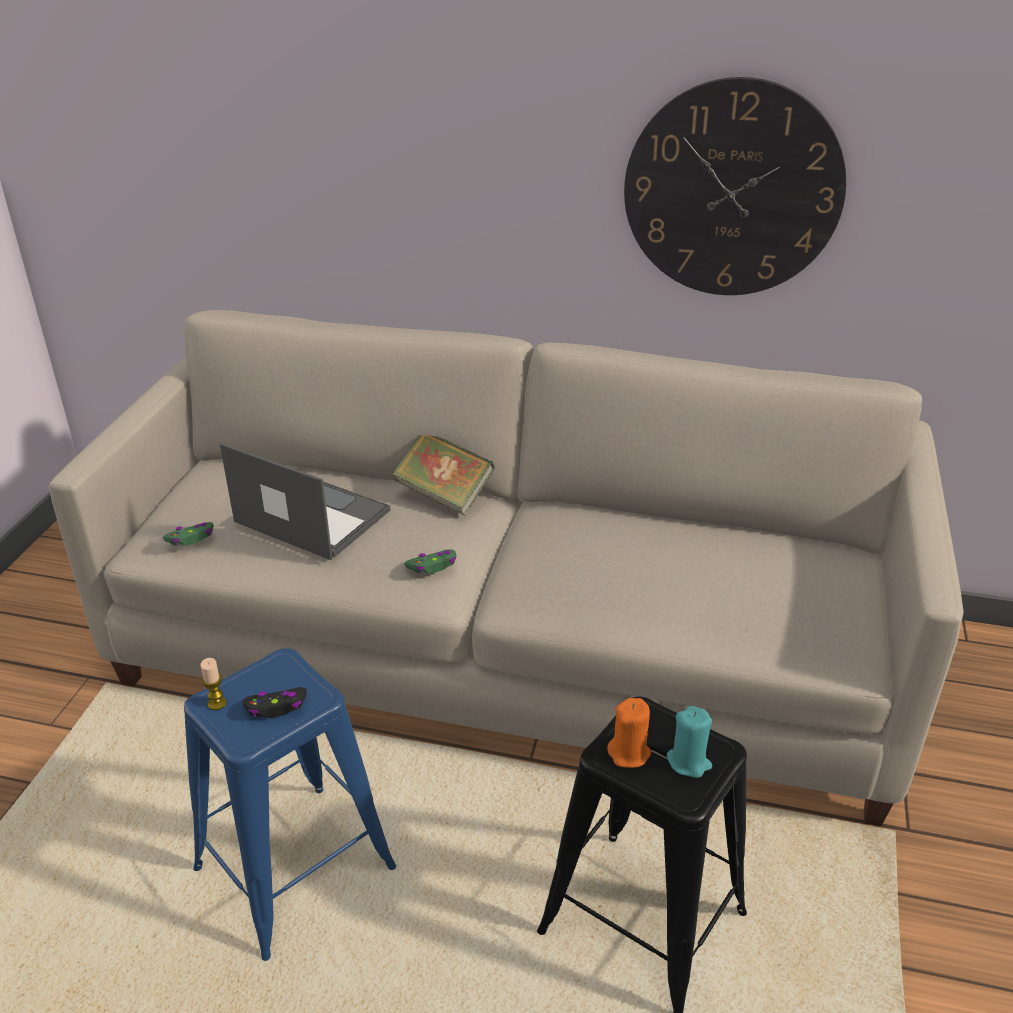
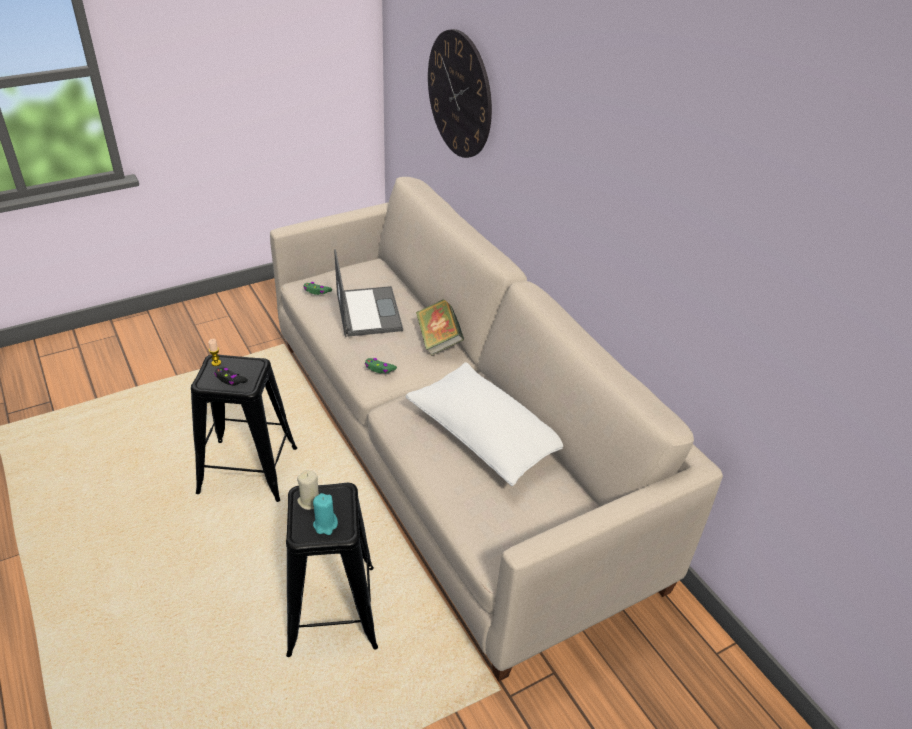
camera: 45 degrees right, 5 degrees up
(295, 868) = (248, 470): blue stool -> black stool
(629, 753) = (310, 501): orange candle -> beige candle
(655, 552) = (485, 436): none -> white pillow
(732, 191) = (653, 239): wall clock -> wall clock (459, 94)

